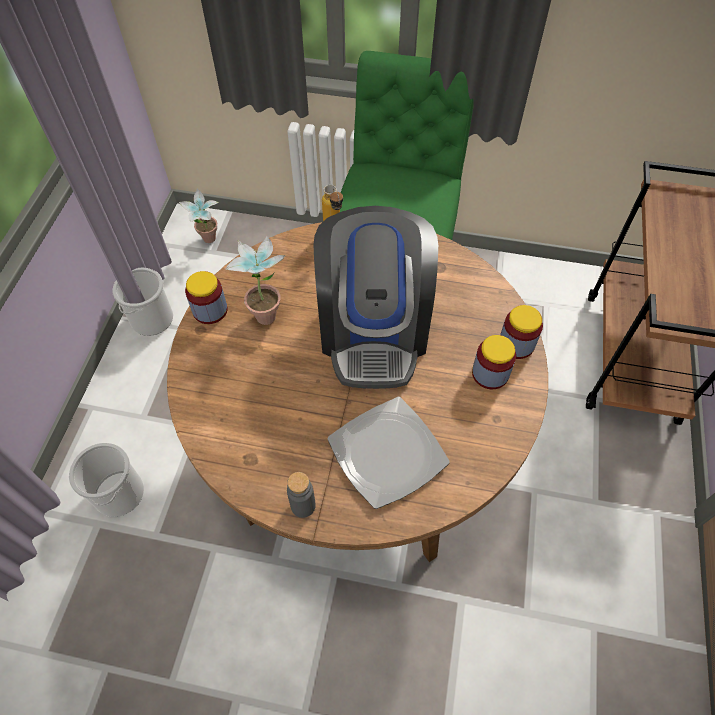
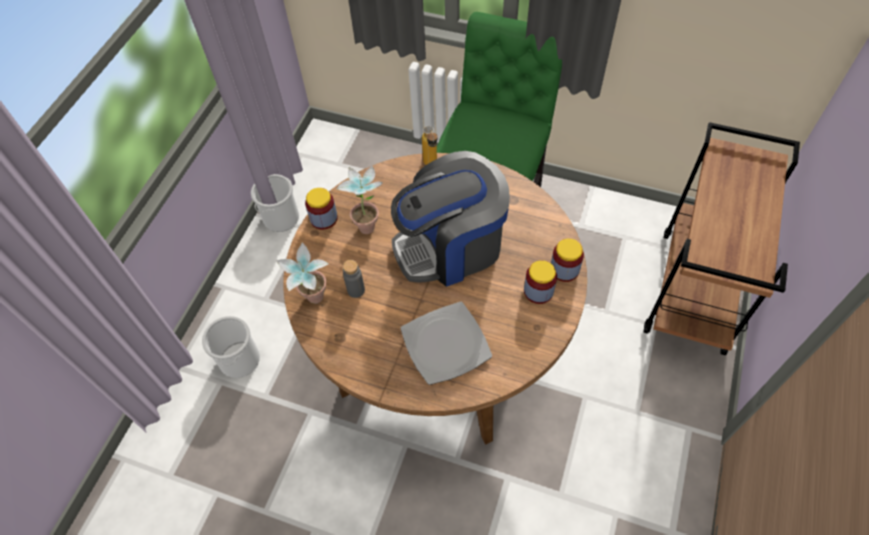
camera: 10 degrees right, 0 degrees up
(209, 242) = (336, 155): potted plant -> potted plant (314, 302)
(303, 506) = (375, 376): grey bottle -> grey bottle (356, 290)
(374, 330) = (451, 247): coffee machine -> coffee machine turned 60 degrees clockwise

